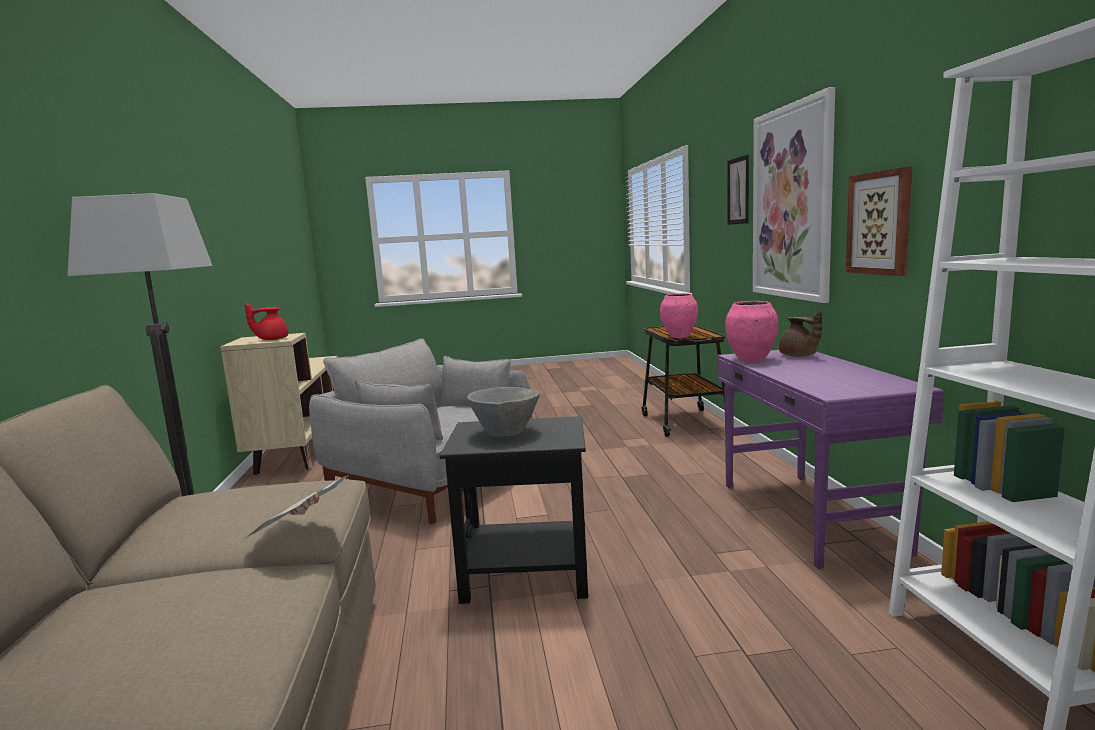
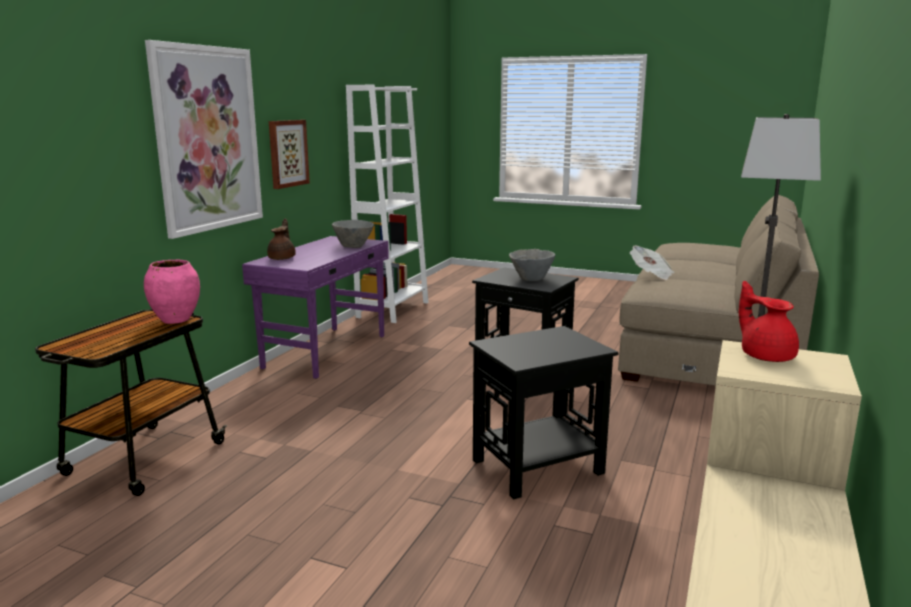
camera: 150 degrees left, 5 degrees up
(271, 339) = (765, 356): red teapot -> red teapot turned 120 degrees counterclockwise
(432, 482) = (536, 467): grey armchair -> black side table
(738, 191) = (107, 121): picture -> none
(751, 359) = (313, 262): pink vase -> none
(809, 381) = (353, 246): none -> grey bowl

